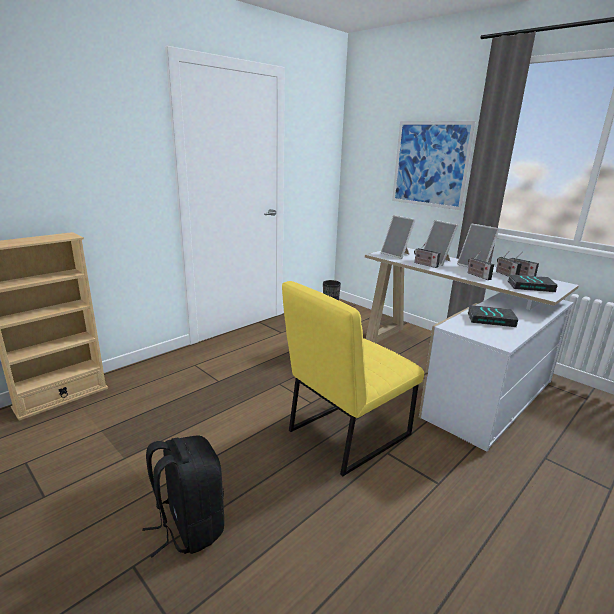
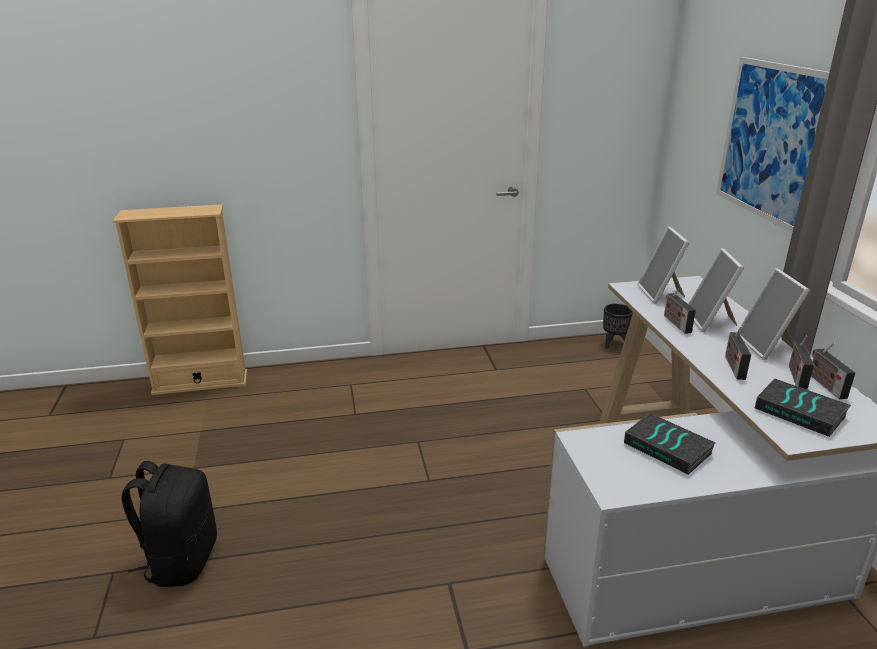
camera: 35 degrees right, 5 degrees up
(346, 433) = (427, 537): yellow chair -> none

